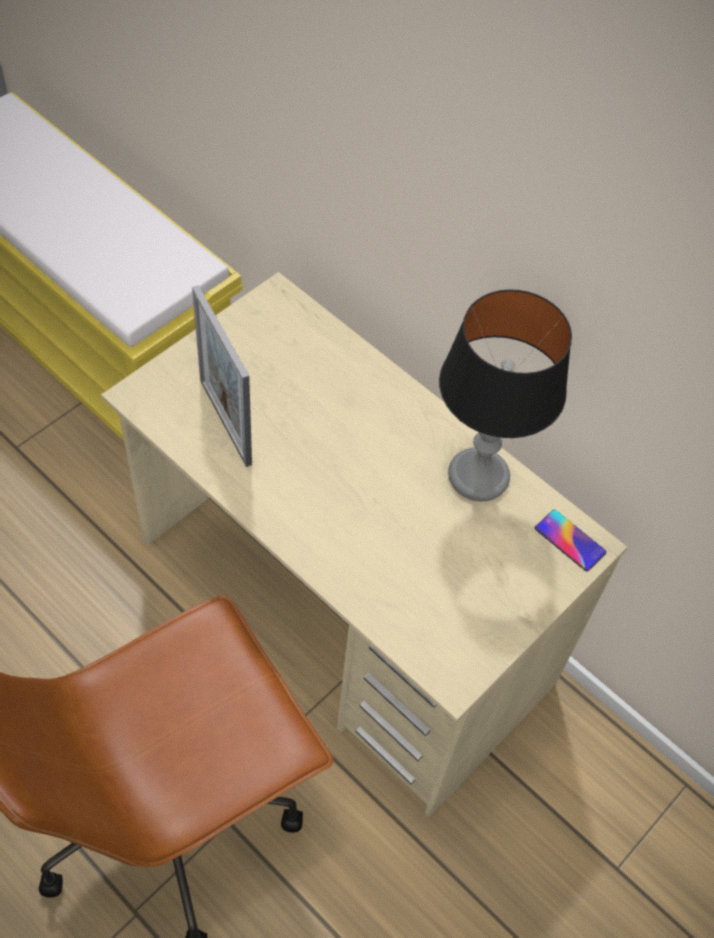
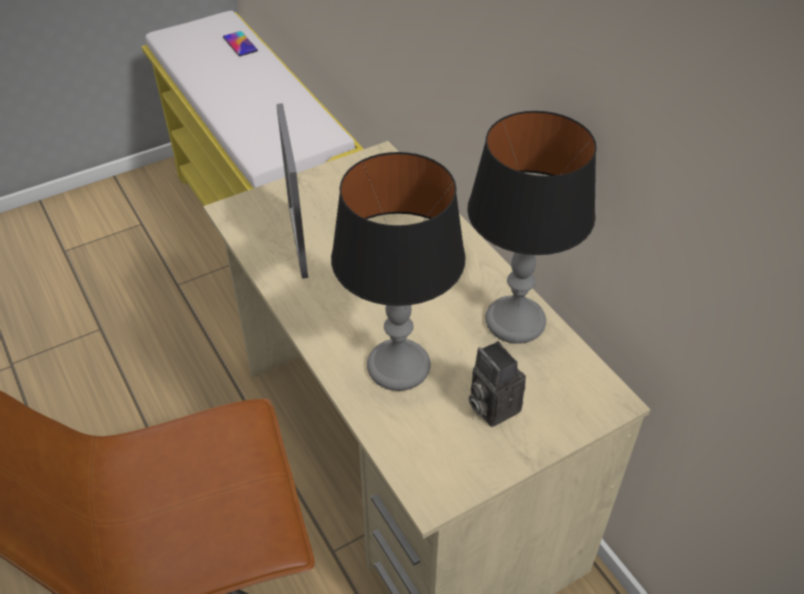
camera: 20 degrees right, 10 degrees down
(380, 551) = (398, 367): none -> table lamp
(481, 574) = (491, 406): none -> camera
(570, 540) = (591, 392): phone -> phone (240, 44)

